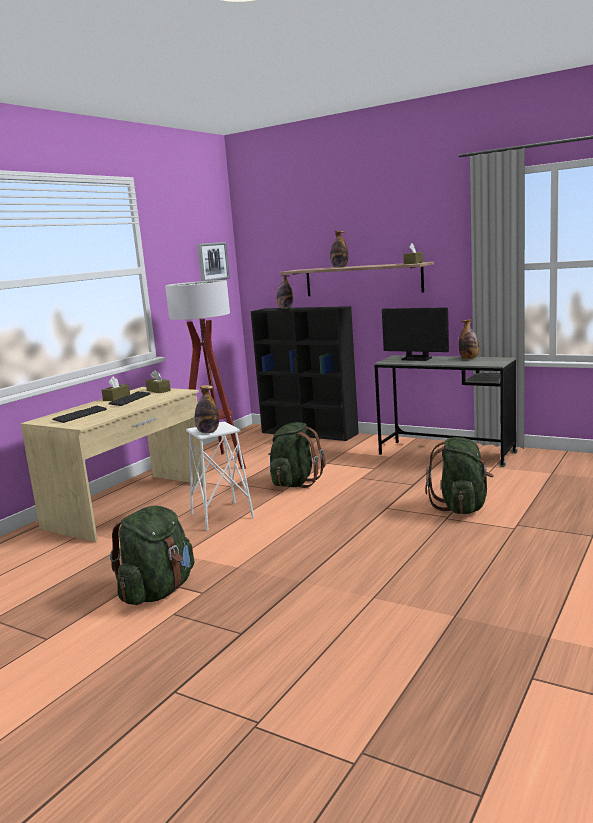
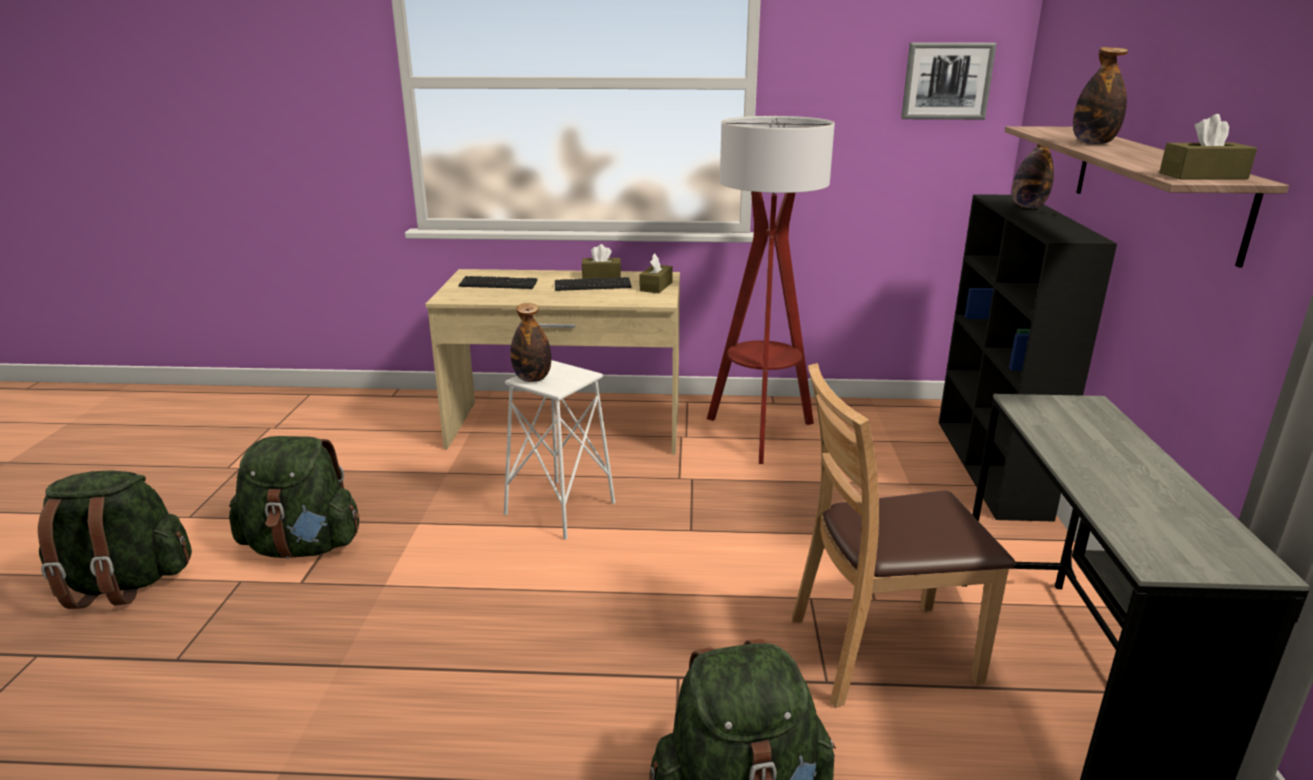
camera: 60 degrees right, 10 degrees up
(295, 483) = (731, 531): green backpack -> green backpack (123, 584)
(405, 473) = (880, 651): none -> brown chair
(416, 358) = (1096, 431): monitor -> none
(469, 358) = (1183, 504): bottle -> none

